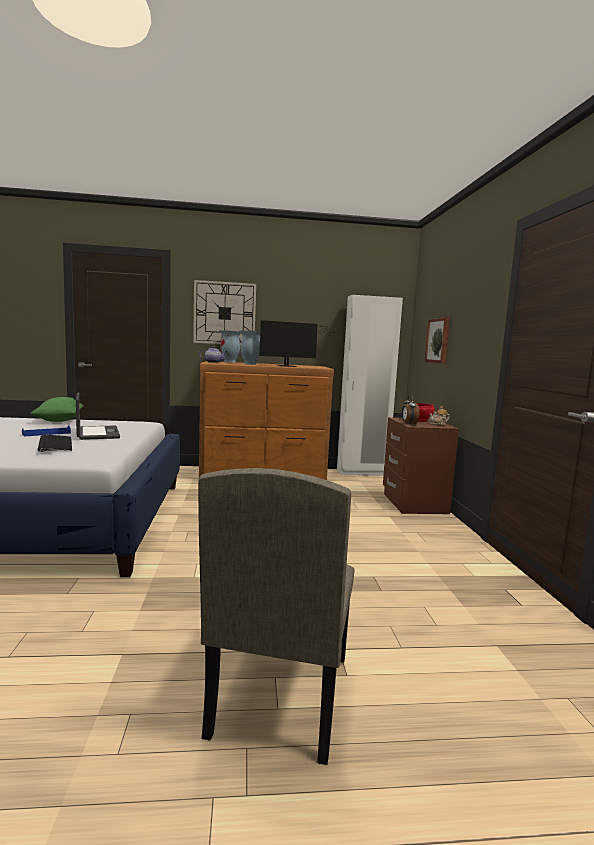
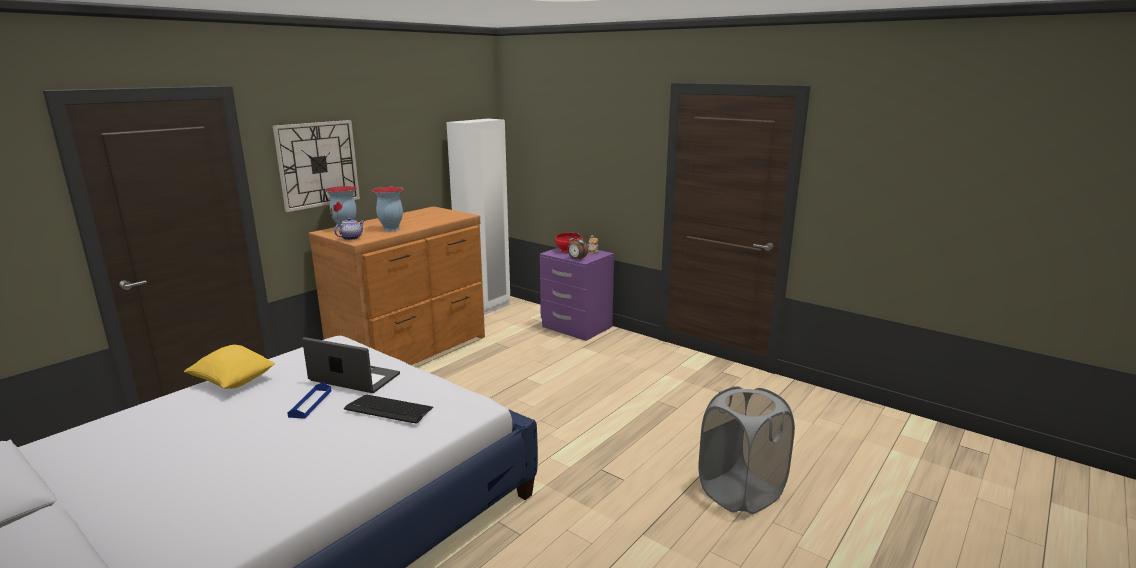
camera: 45 degrees left, 10 degrees up
(59, 420) = (233, 382): green pillow -> yellow pillow
(279, 694) = (740, 493): beige chair -> grey laundry basket
(290, 366) = (435, 222): monitor -> none
(413, 503) = (576, 327): brown nightstand -> purple nightstand
(438, 340) = (561, 167): picture -> none

